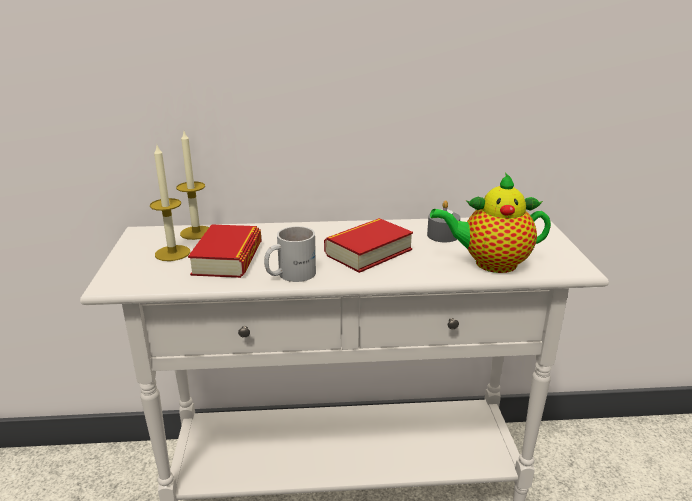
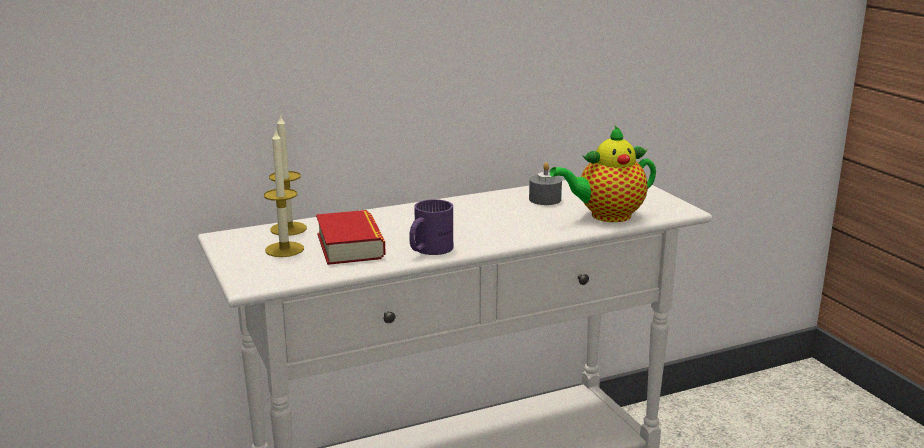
camera: 20 degrees left, 5 degrees down
(290, 274) = (428, 249): white mug -> purple mug
(368, 252) = (486, 222): book -> none

